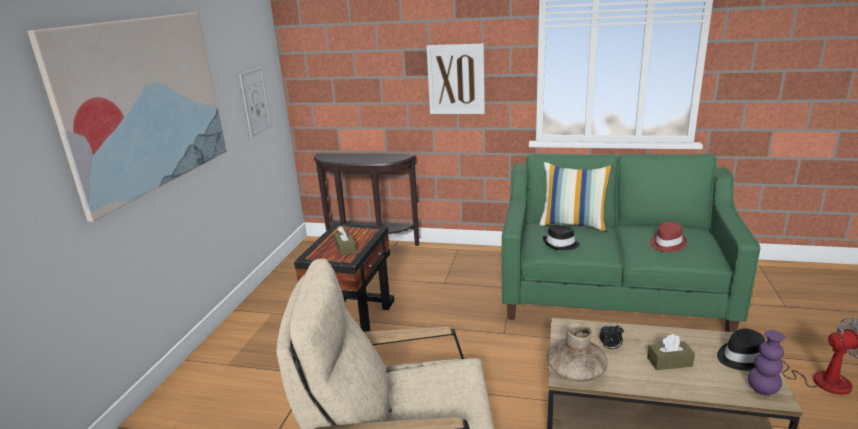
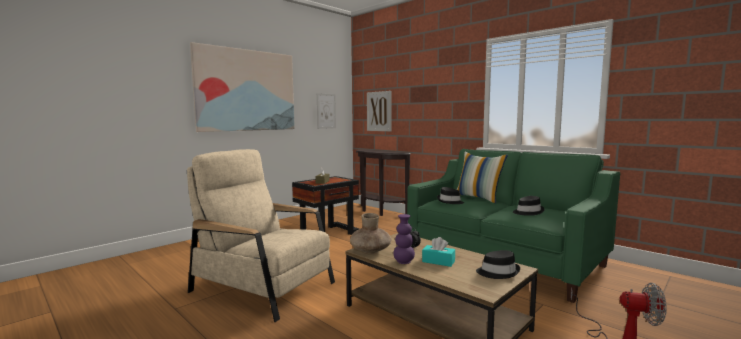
camera: 30 degrees right, 15 degrees down
(456, 79) = (436, 104): picture -> picture (379, 111)
(667, 244) = (527, 212): red hat -> black hat
(669, 362) = (438, 261): brown tissue box -> turquoise tissue box
(762, 390) = (482, 287): purple vase -> purple vase (404, 262)

